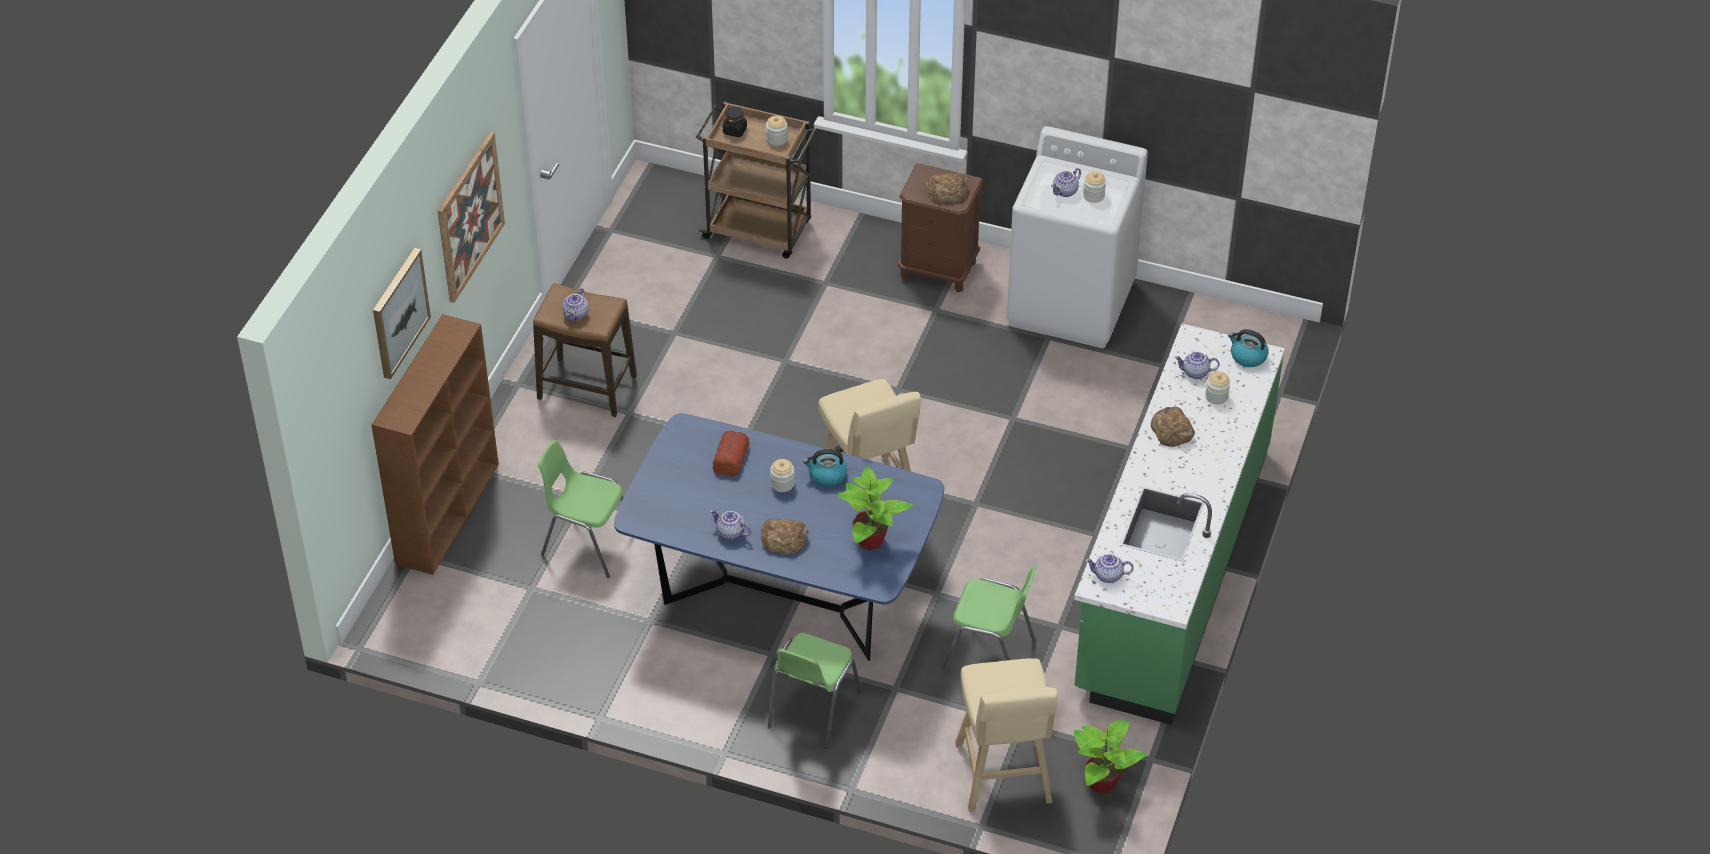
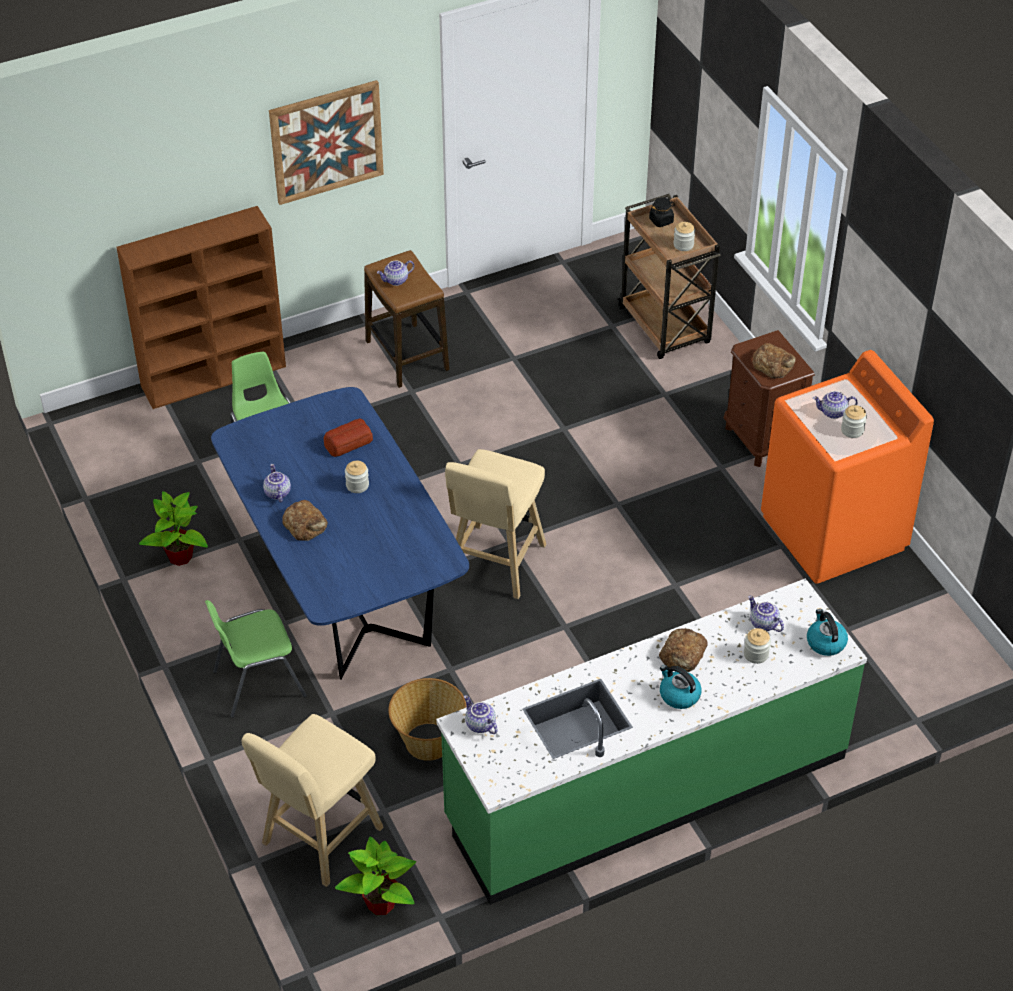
camera: 45 degrees right, 0 degrees up
(399, 312) = (185, 171): picture -> none
(827, 475) = (395, 501): kettle -> kettle (678, 695)
(871, 541) = (361, 570): potted plant -> potted plant (180, 557)
(990, 654) = (429, 742): green chair -> basket
(1071, 303) = (833, 533): white washing machine -> orange washing machine

